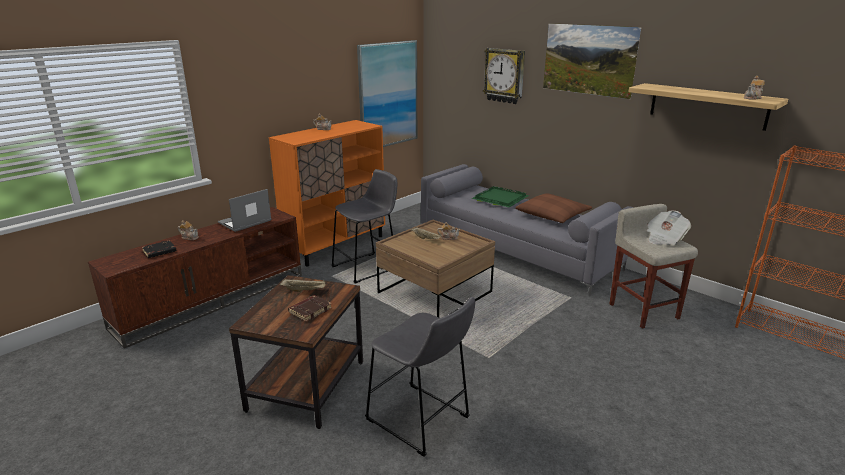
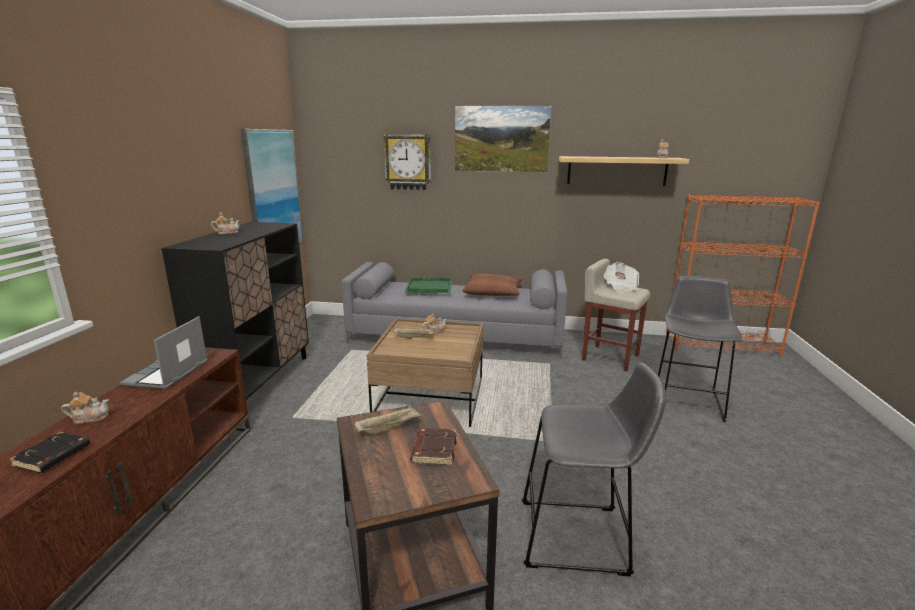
camera: 35 degrees left, 5 degrees down
(336, 245) = (258, 381): orange cabinet -> black cabinet
(368, 267) = (327, 394): grey stool -> grey stool (688, 399)

